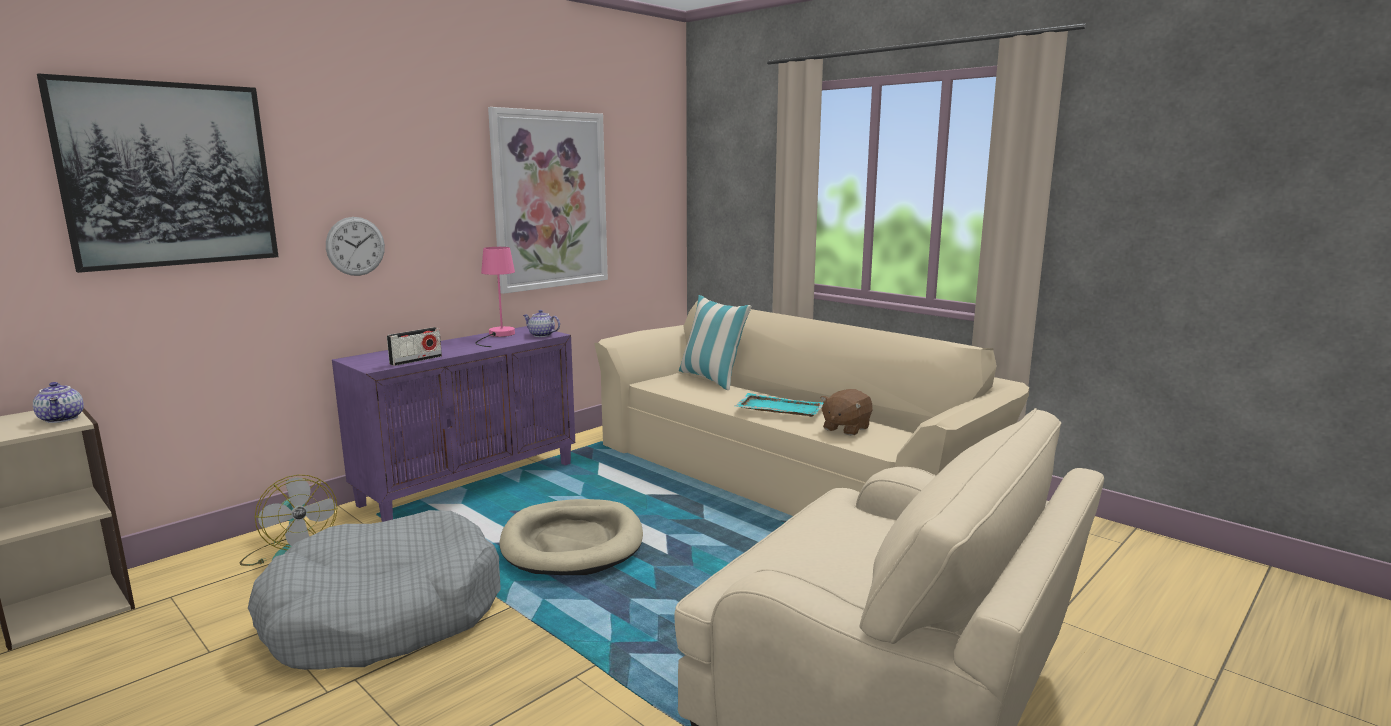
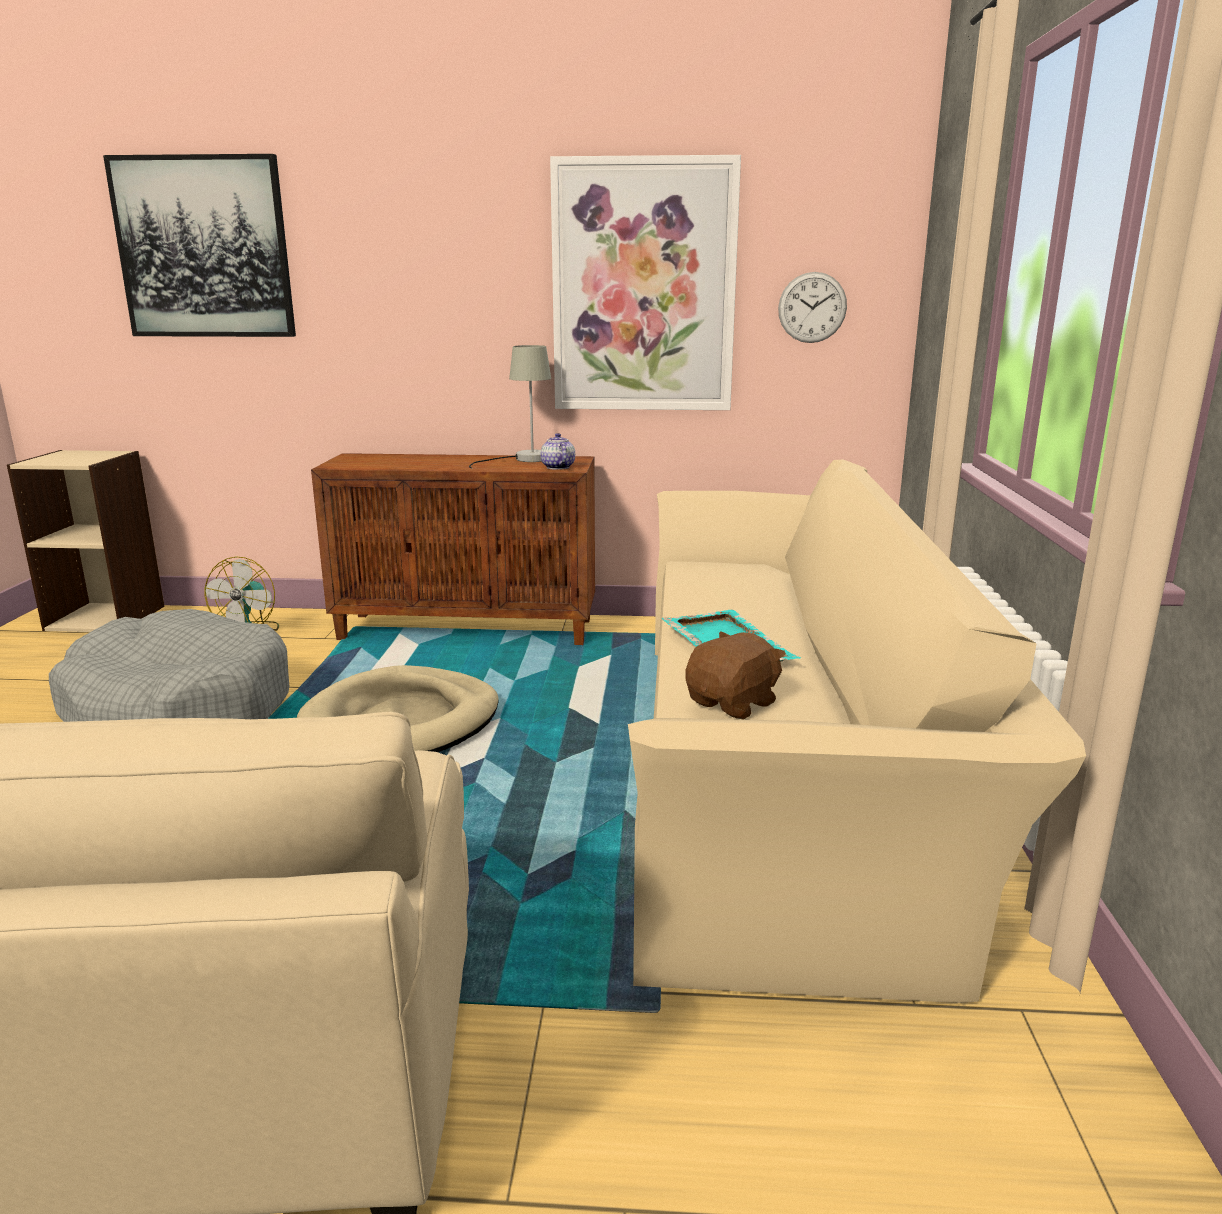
camera: 50 degrees right, 5 degrees up
(62, 419) = (92, 459): teapot -> none
(355, 246) = (377, 332): wall clock -> wall clock (812, 307)
(416, 360) = (379, 467): radio -> none
(470, 483) = (468, 629): purple cabinet -> brown cabinet
(498, 336) = (522, 460): pink table lamp -> grey table lamp
(712, 379) = (777, 583): pillow -> none
(845, 428) = (733, 703): brown plush toy -> brown plush toy turned 135 degrees clockwise

